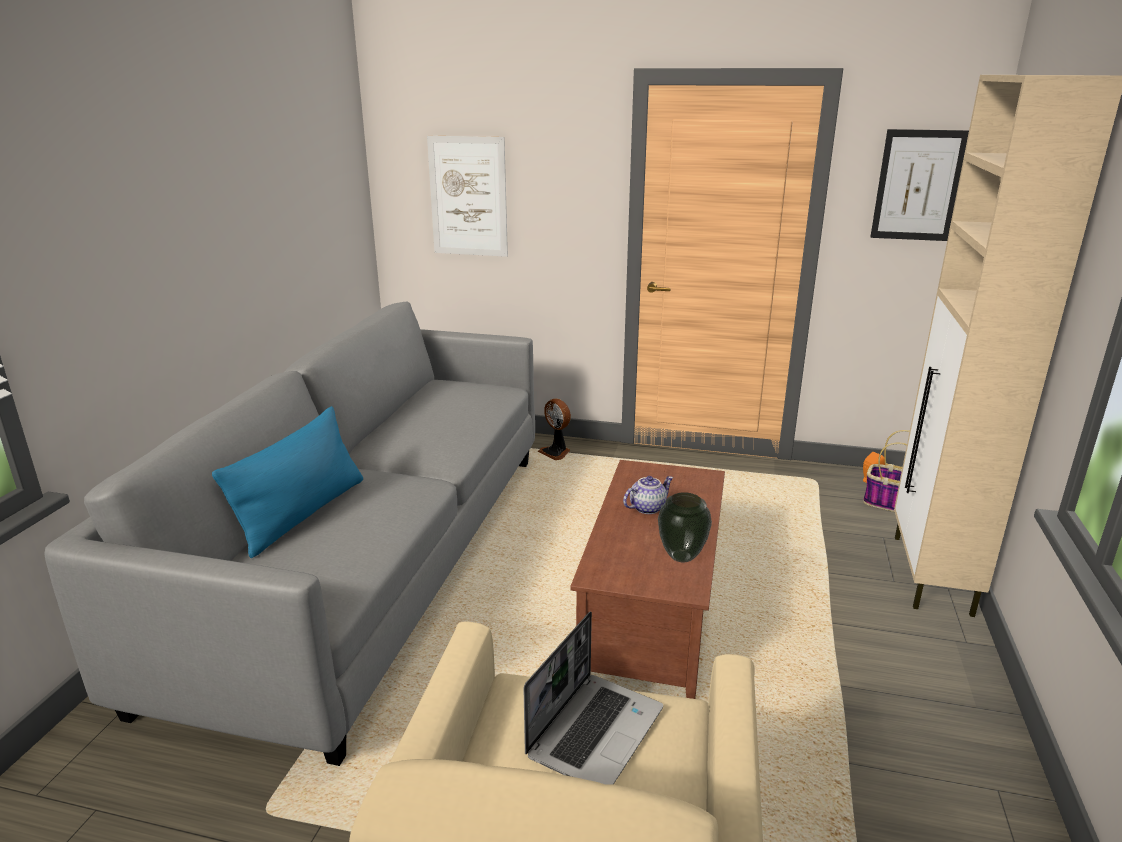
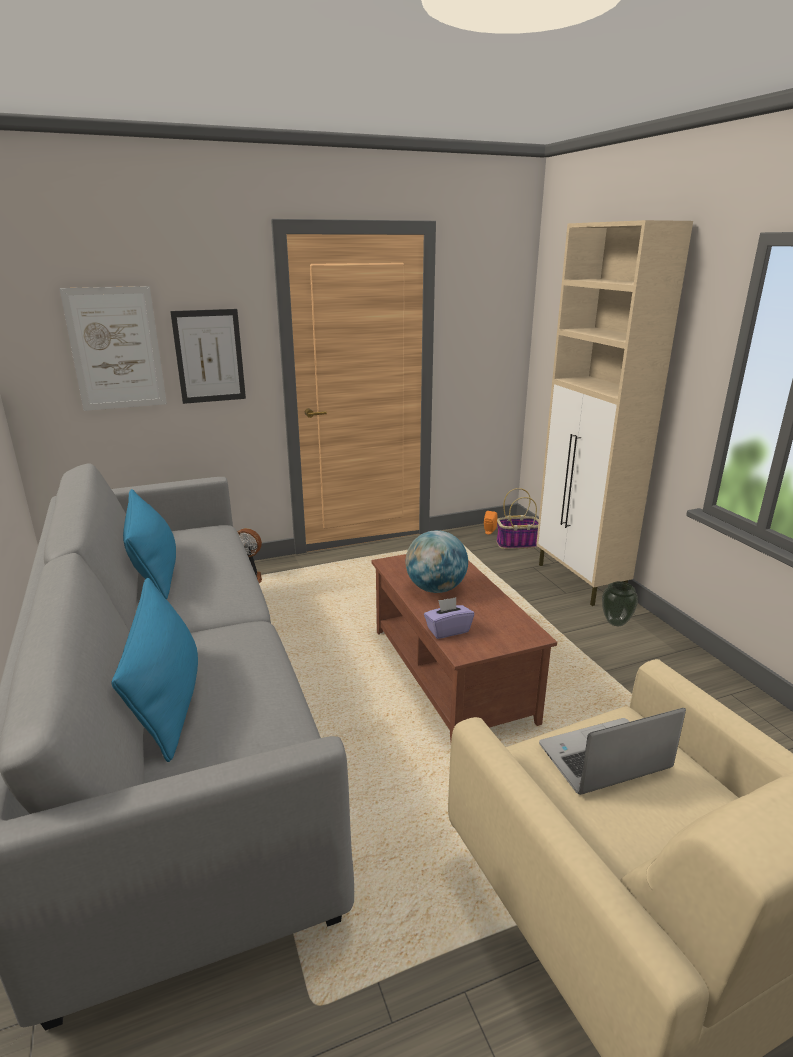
camera: 35 degrees left, 0 degrees up
(410, 412) = (154, 571): none -> blue pillow
(595, 730) = (603, 759): laptop -> laptop turned 105 degrees counterclockwise
(607, 550) = (448, 630): none -> purple tissue box
(647, 507) = (435, 589): teapot -> globe
(682, 556) = (501, 614): vase -> vase (616, 622)
(918, 185) = (492, 309): picture -> picture (209, 356)

